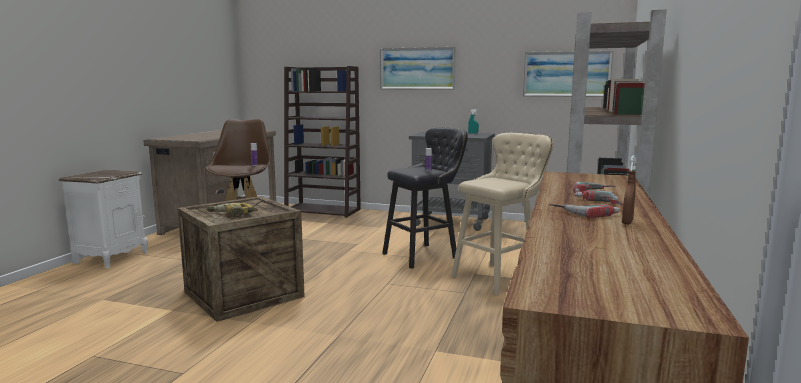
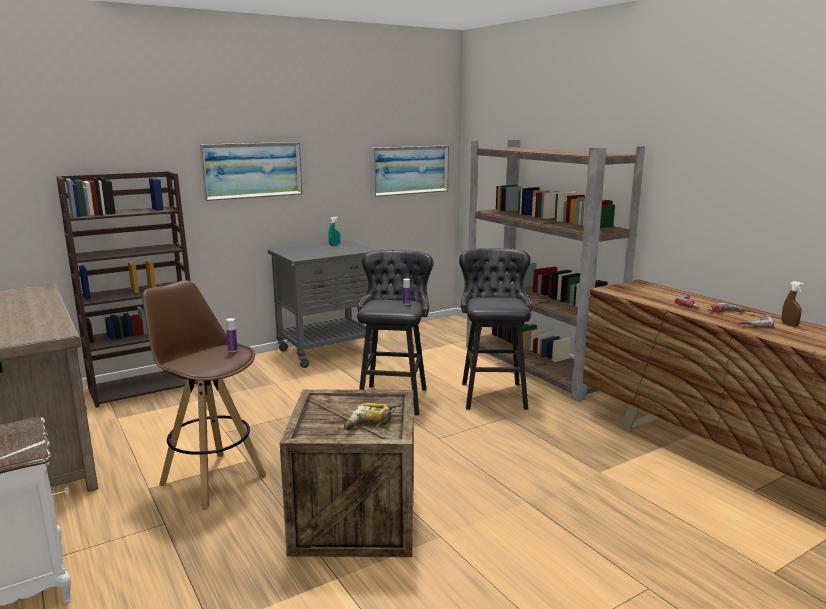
camera: 50 degrees left, 5 degrees up
(501, 276) = (492, 391): beige stool -> black stool

